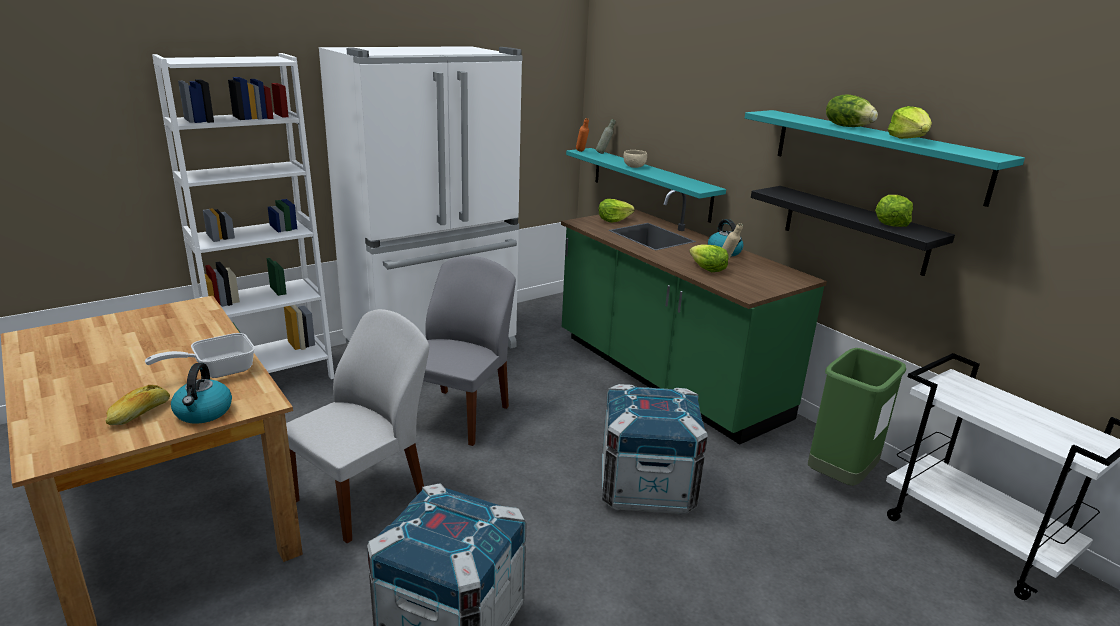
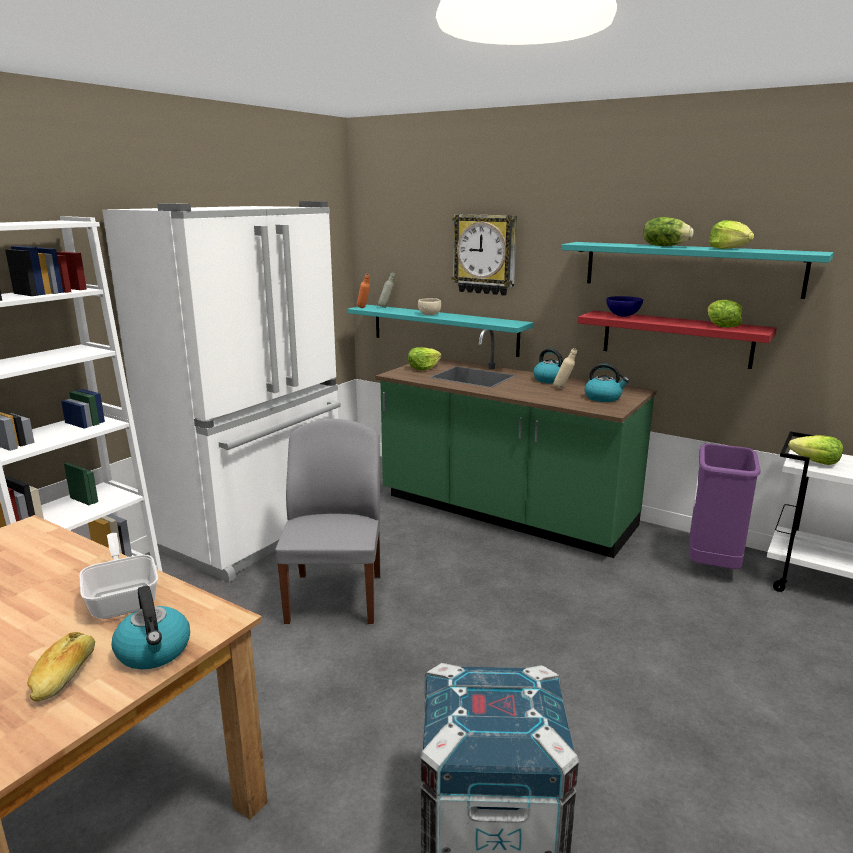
camera: 20 degrees left, 5 degrees down
(217, 370) = (123, 598): frying pan -> frying pan turned 120 degrees clockwise
(363, 497) = (292, 713): white chair -> none
(646, 487) = (568, 619): crate -> none
(691, 112) = (485, 254): none -> wall clock
(707, 269) = (553, 396): lettuce -> lettuce (815, 462)
(756, 280) = (603, 398): none -> kettle
(800, 196) = (622, 316): none -> blue bowl
(840, 477) = (712, 566): green trash can -> purple trash can
(854, 229) = (676, 339): black shelf -> red shelf

